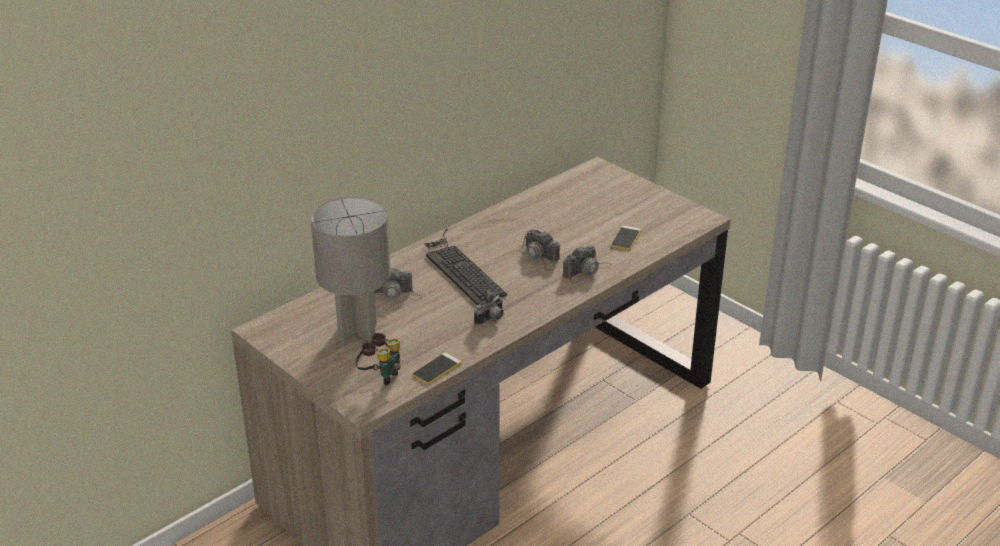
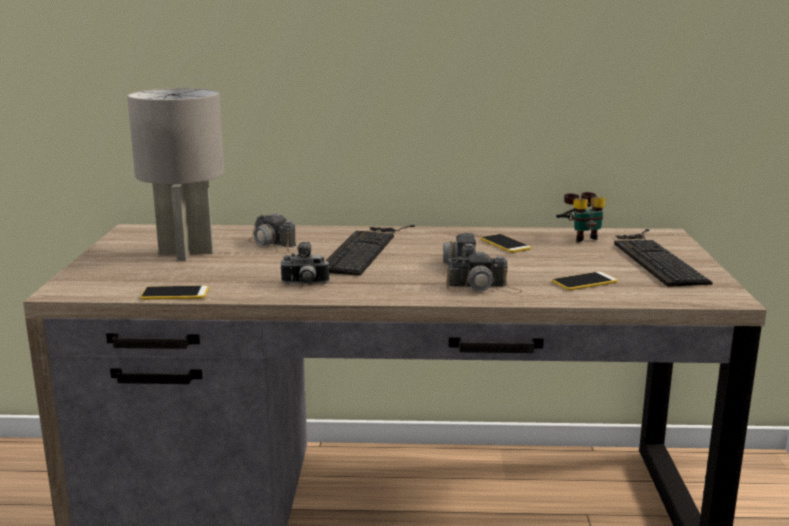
camera: 45 degrees right, 15 degrees down
(380, 376) = (127, 280): binoculars -> binoculars (580, 237)
(531, 222) = (505, 244): none -> phone
(625, 196) = (654, 258): none -> keyboard

